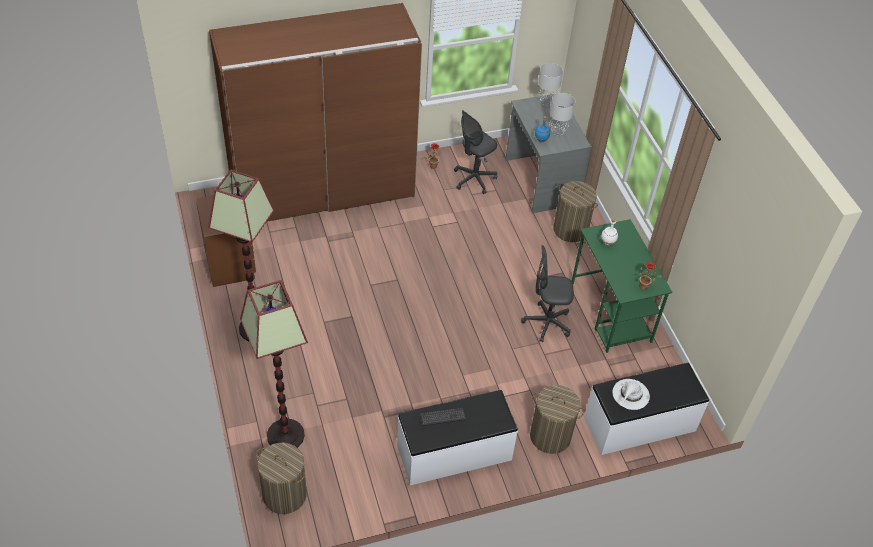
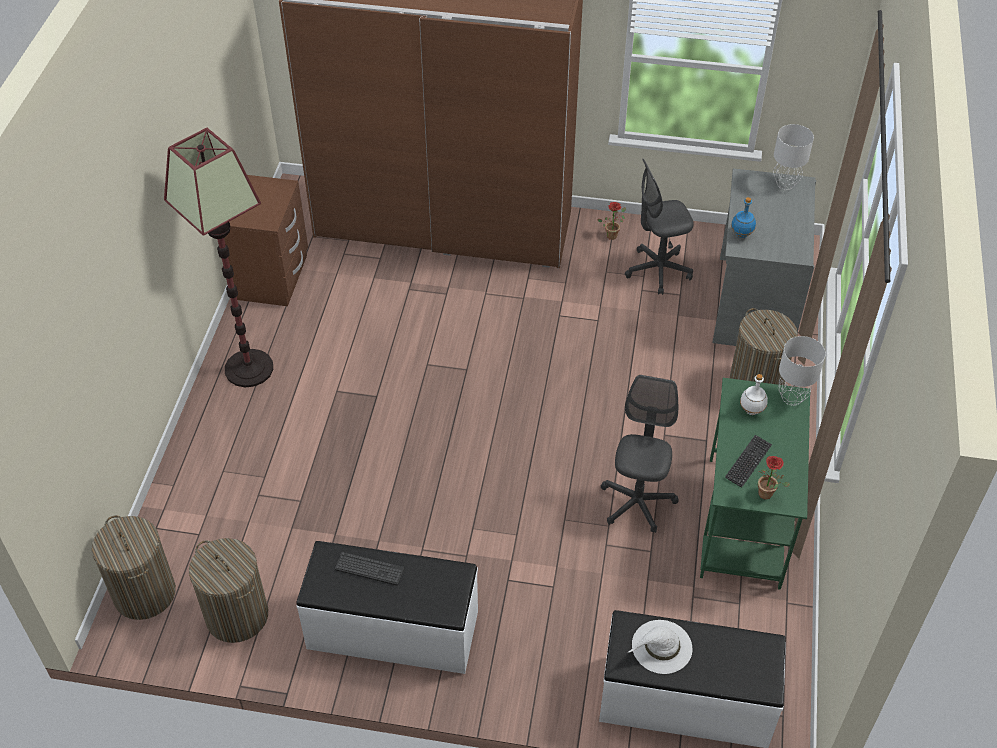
camera: 30 degrees right, 0 degrees up
(285, 435) = (195, 517): floor lamp -> none
(547, 323) = (637, 503): grey office chair -> grey office chair turned 75 degrees clockwise
(550, 436) = (541, 663): laundry basket -> laundry basket (237, 615)
(557, 131) = (774, 230): grey table lamp -> grey table lamp (791, 398)
(623, 272) = (748, 462): none -> keyboard

